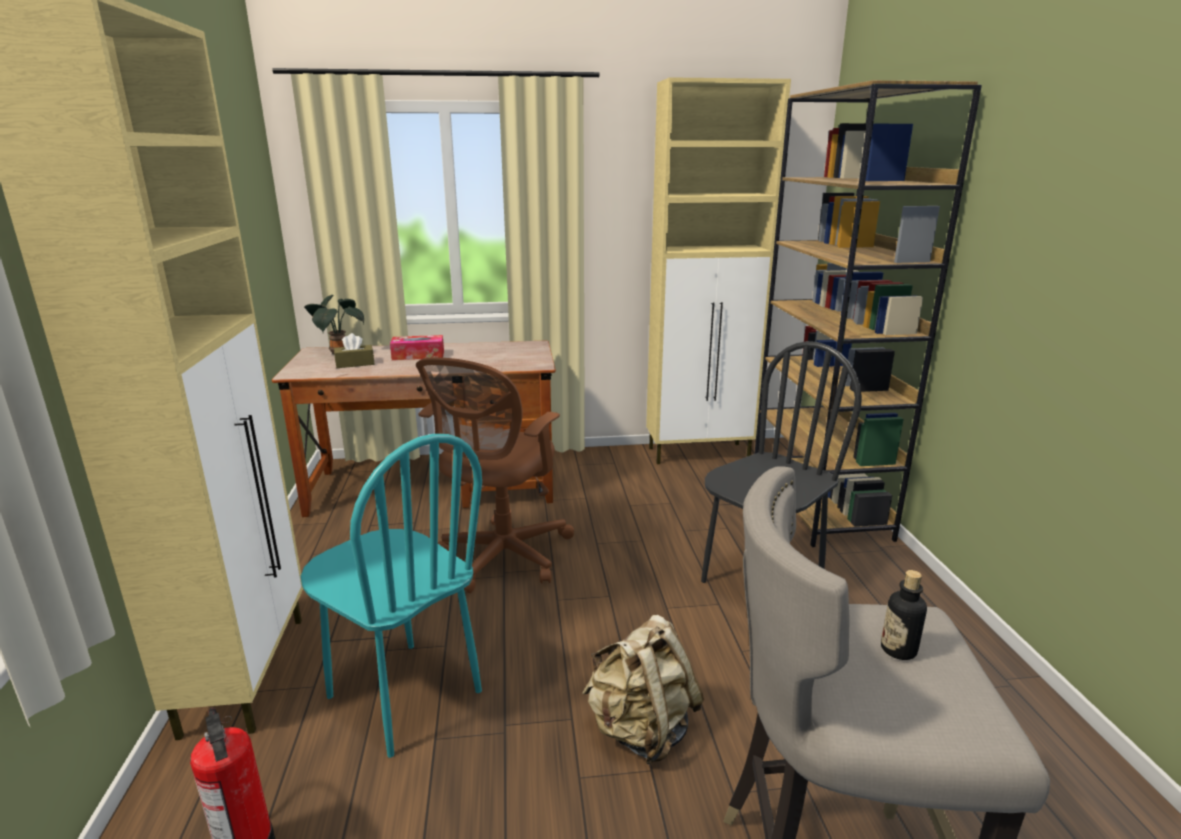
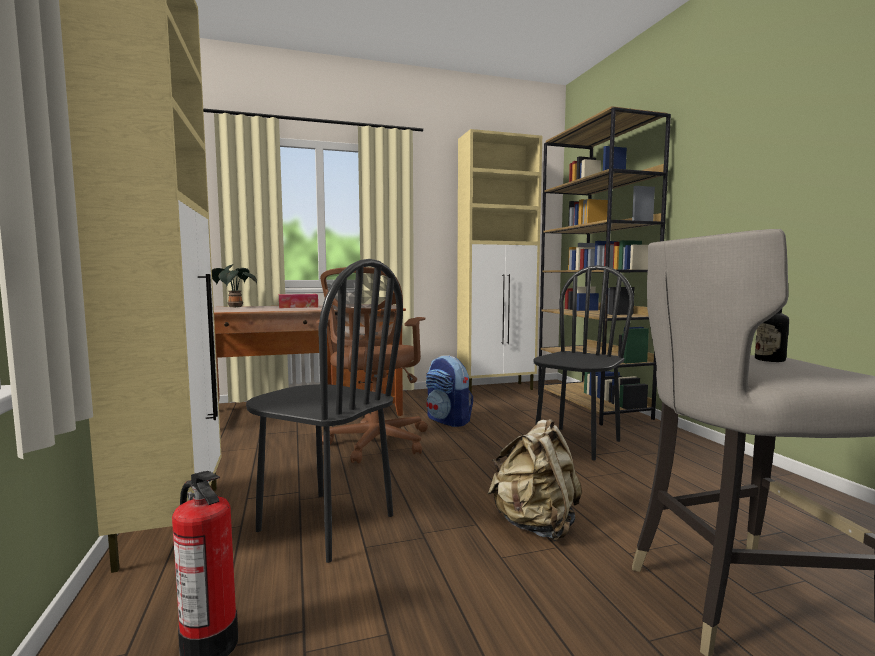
camera: 10 degrees left, 15 degrees down
(355, 364) = (251, 309): brown tissue box -> none
(403, 695) = (325, 523): turquoise chair -> black chair
(608, 519) = (448, 421): none -> backpack

